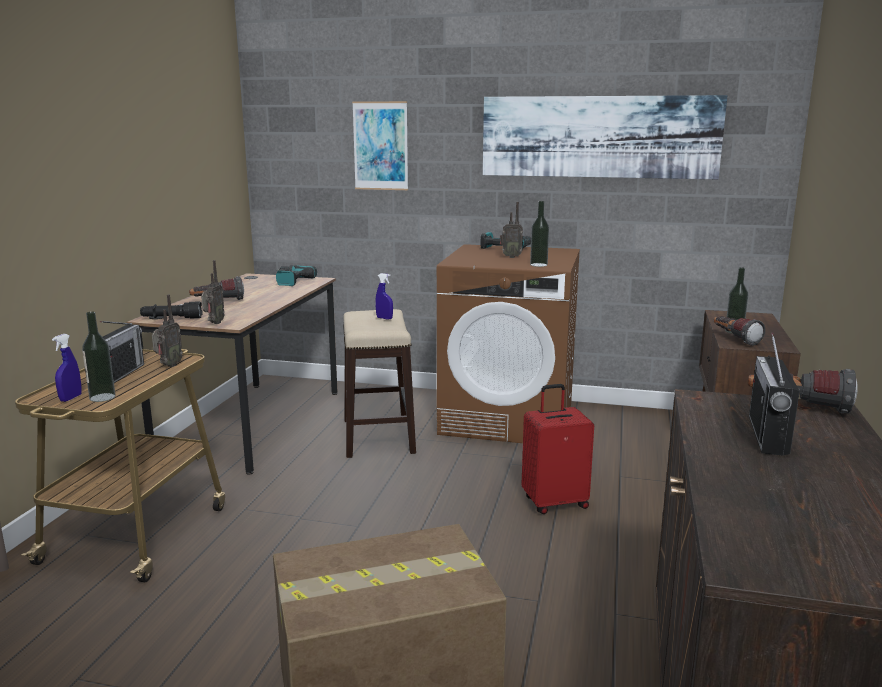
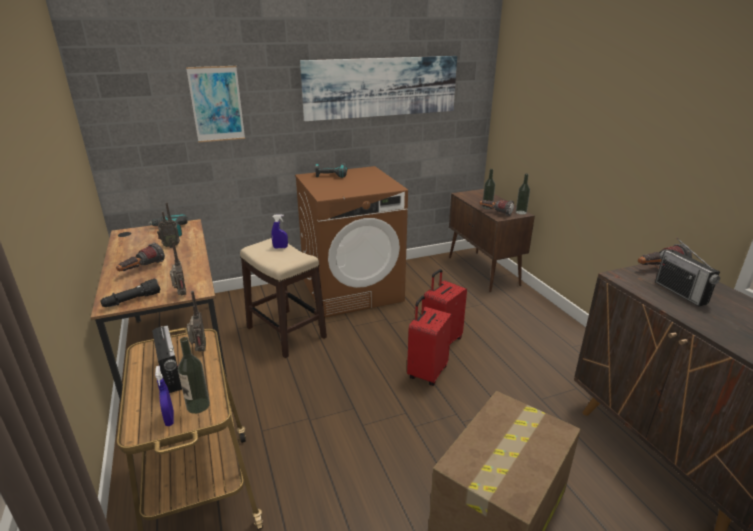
camera: 35 degrees left, 10 degrees up
(489, 526) = (426, 372): none -> red suitcase
(511, 257) = (350, 182): radio -> radio (170, 246)
(538, 265) = (380, 187): bottle -> bottle (521, 212)

